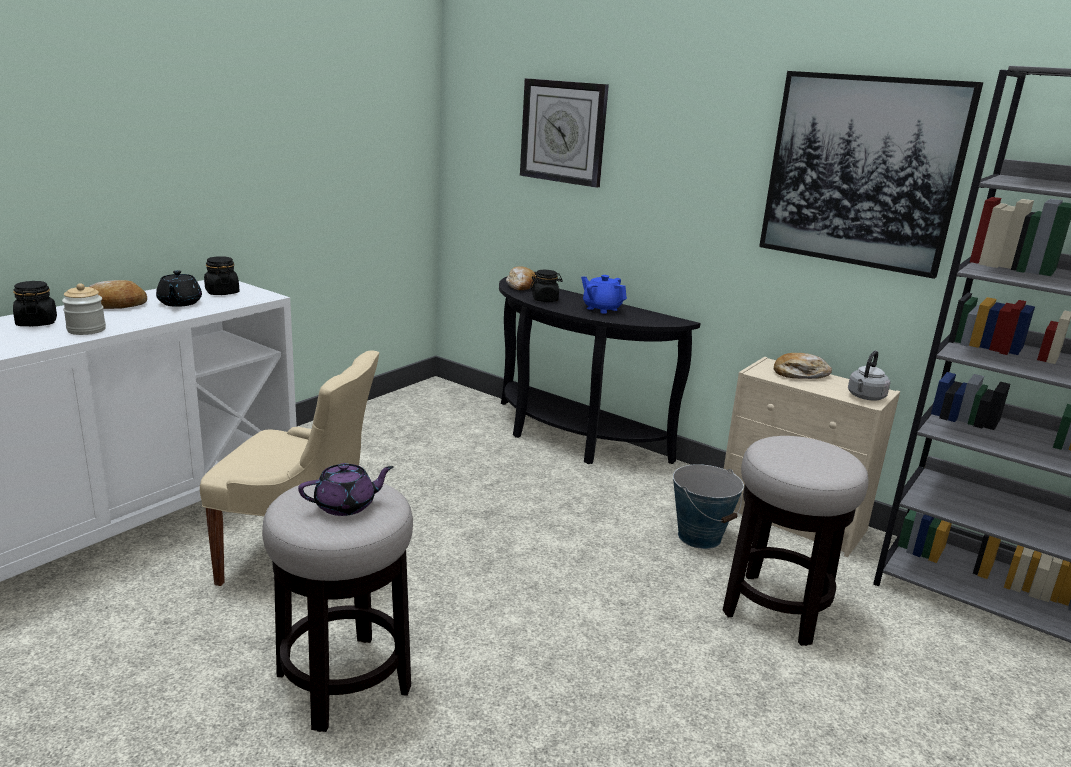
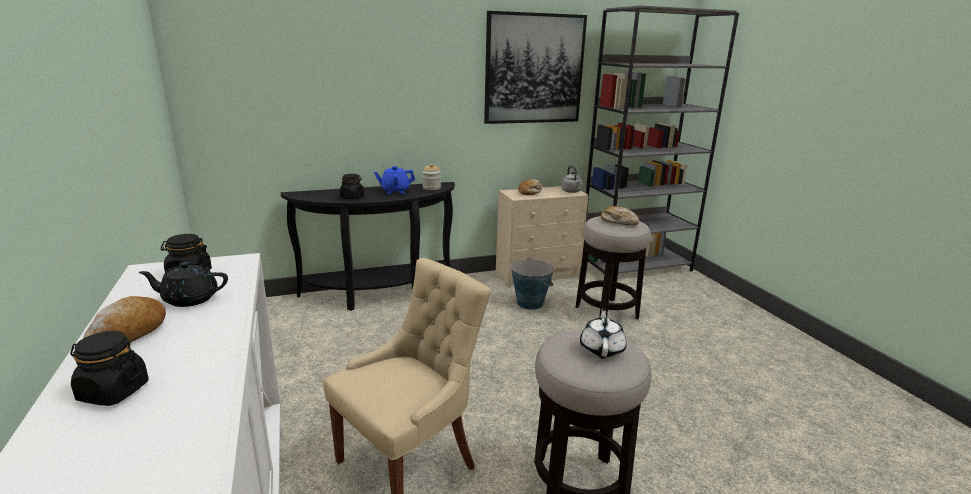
camera: 55 degrees left, 0 degrees up
(86, 330) = (202, 361): jar -> jar (431, 188)
(179, 303) = (189, 299): black teapot -> black teapot turned 150 degrees clockwise
(346, 505) = (602, 349): purple teapot -> white teapot
(521, 285) = (310, 195): bread -> bread (618, 221)
(563, 132) = (315, 64): wall clock -> none

